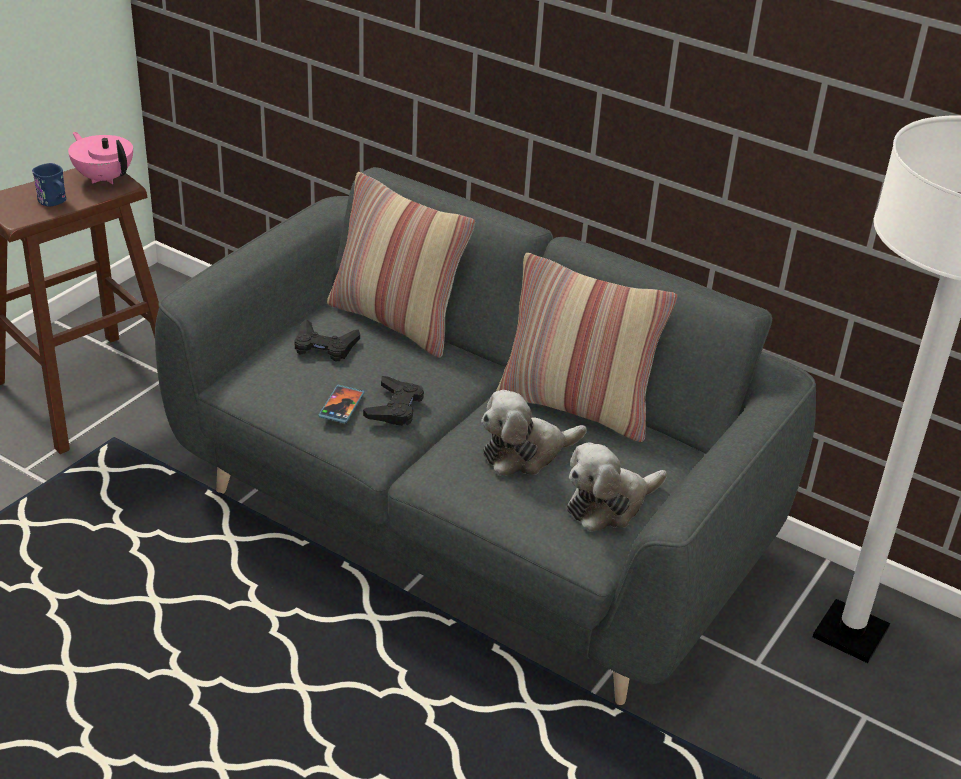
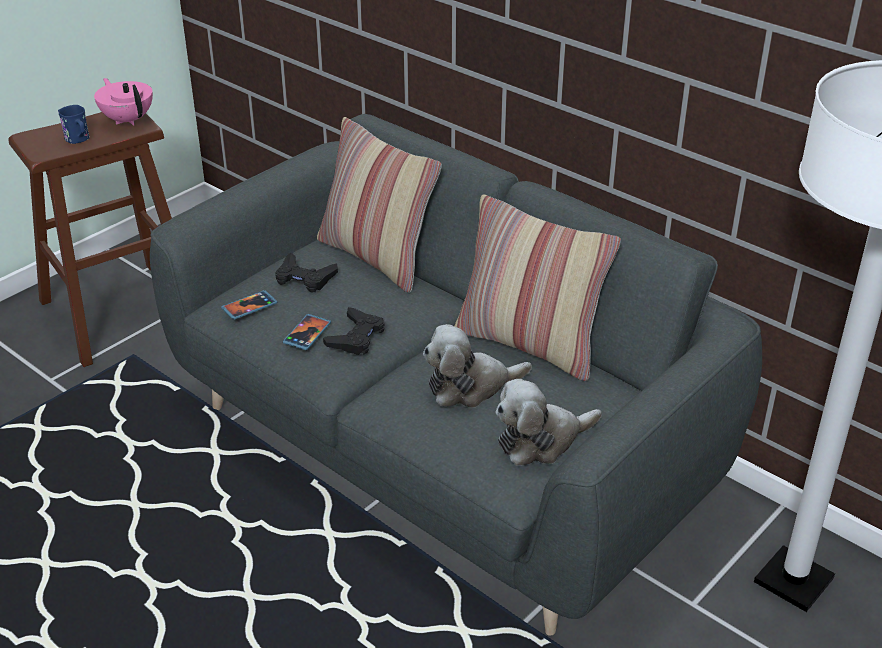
camera: 10 degrees right, 0 degrees up
(271, 379) = (249, 306): none -> phone

